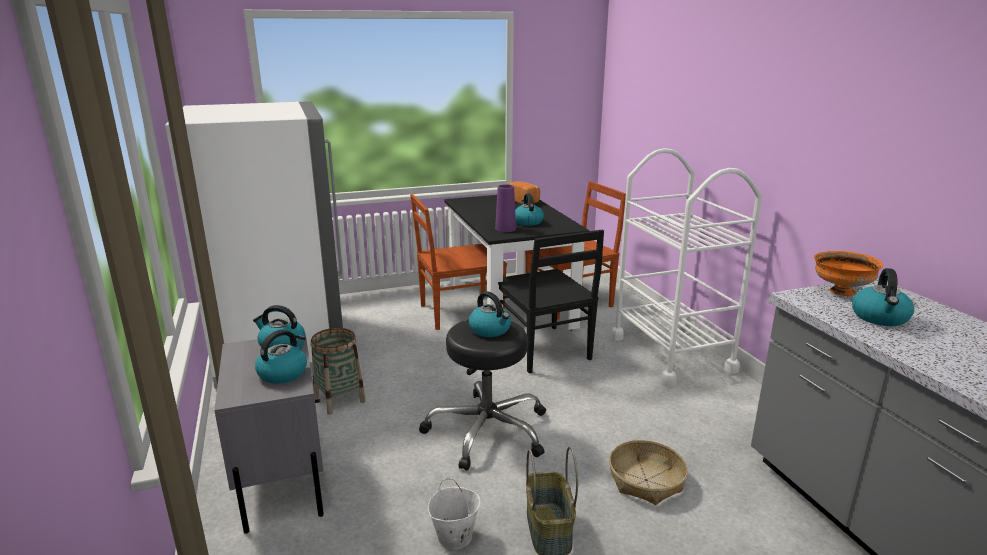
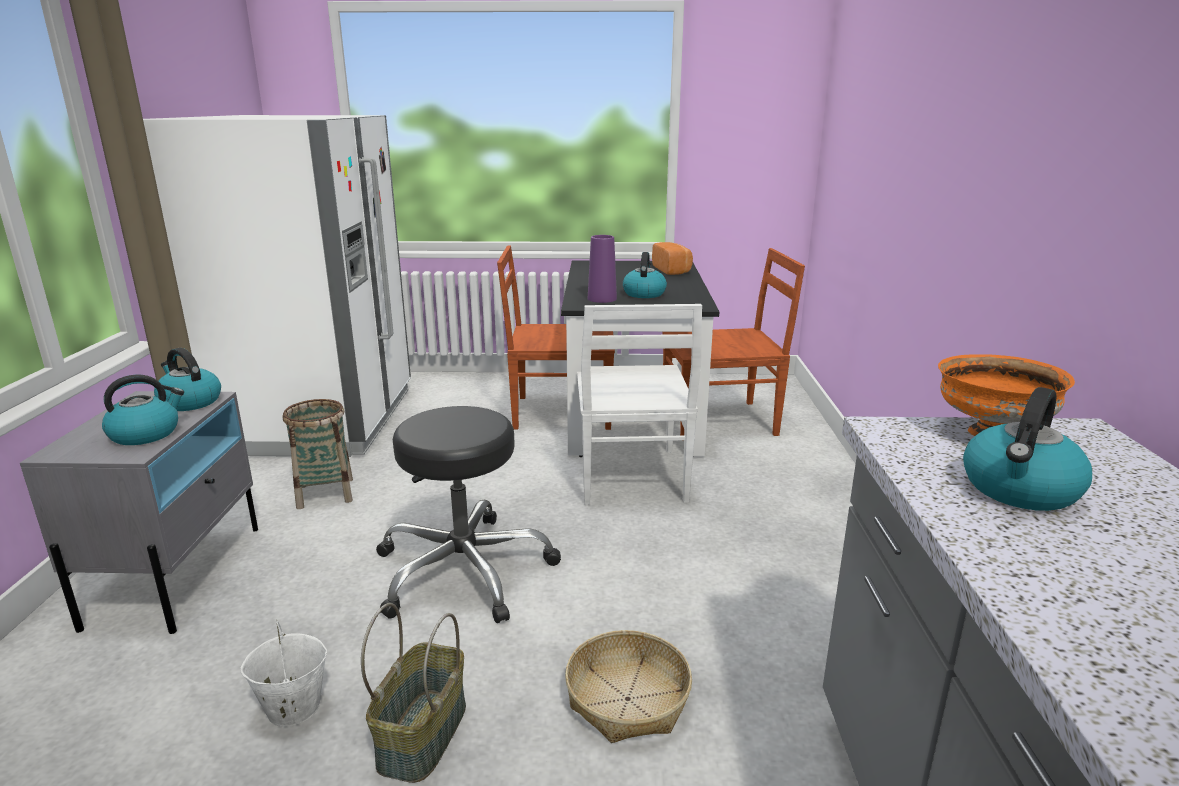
camera: 20 degrees right, 0 degrees up
(490, 330) = (461, 424): kettle -> none
(543, 350) = (630, 477): black chair -> white chair
(671, 353) = (818, 515): white cart -> none

